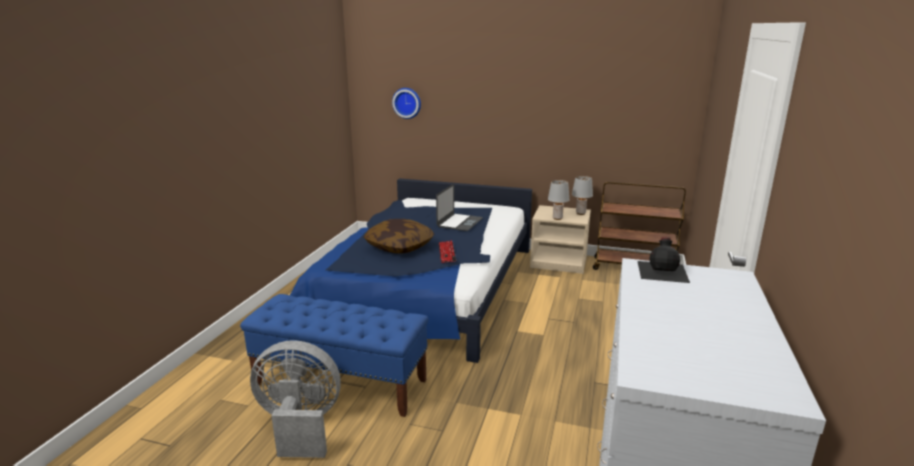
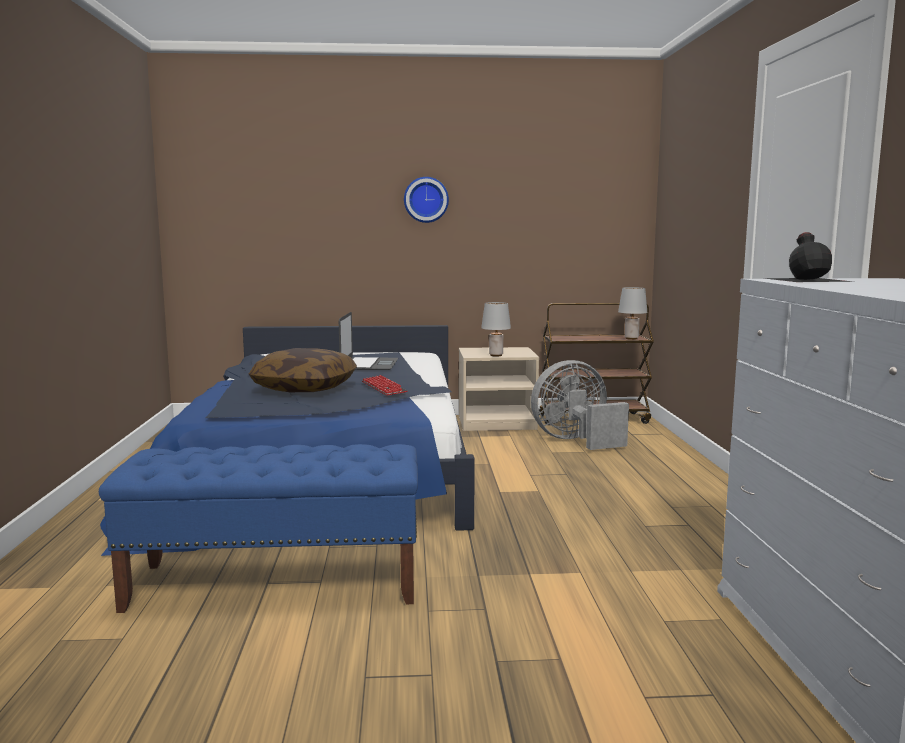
camera: 20 degrees left, 10 degrees down
(300, 426) = (243, 646): grey fan -> grey fan (575, 441)
(407, 103) = (255, 212): wall clock -> wall clock (426, 199)
(581, 213) = (520, 350): grey table lamp -> grey table lamp (632, 338)

